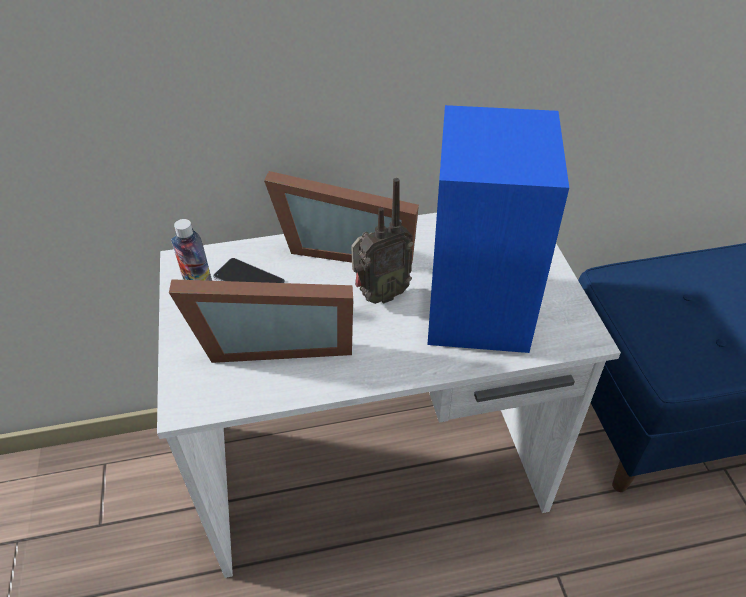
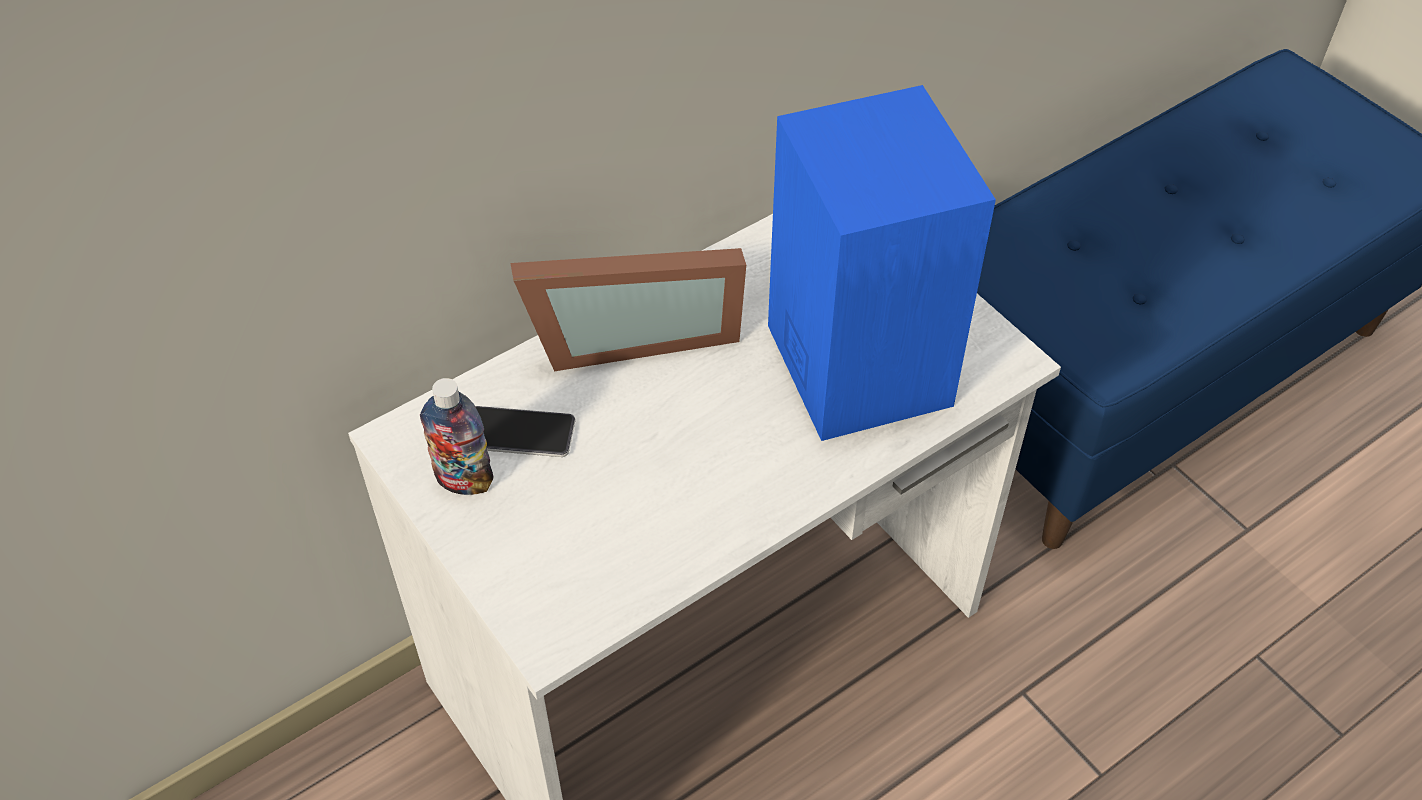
camera: 25 degrees left, 5 degrees up
(275, 341) = (614, 509): picture frame -> none
(379, 295) = (718, 392): radio -> none

